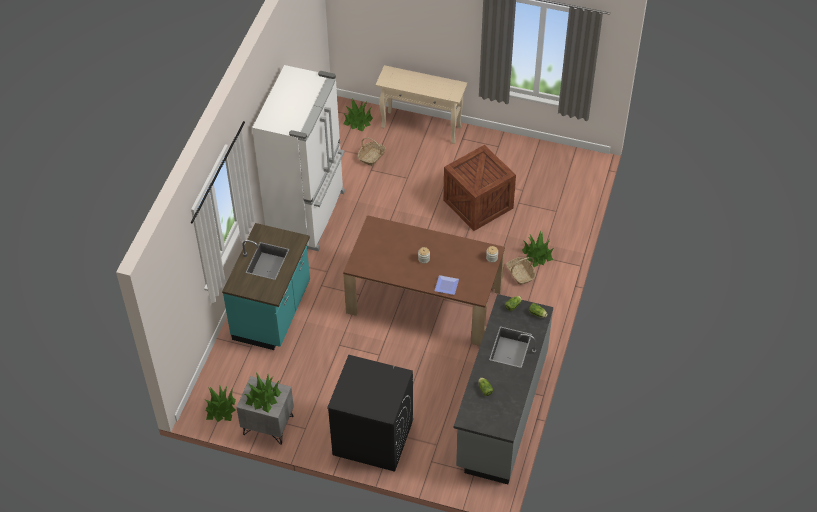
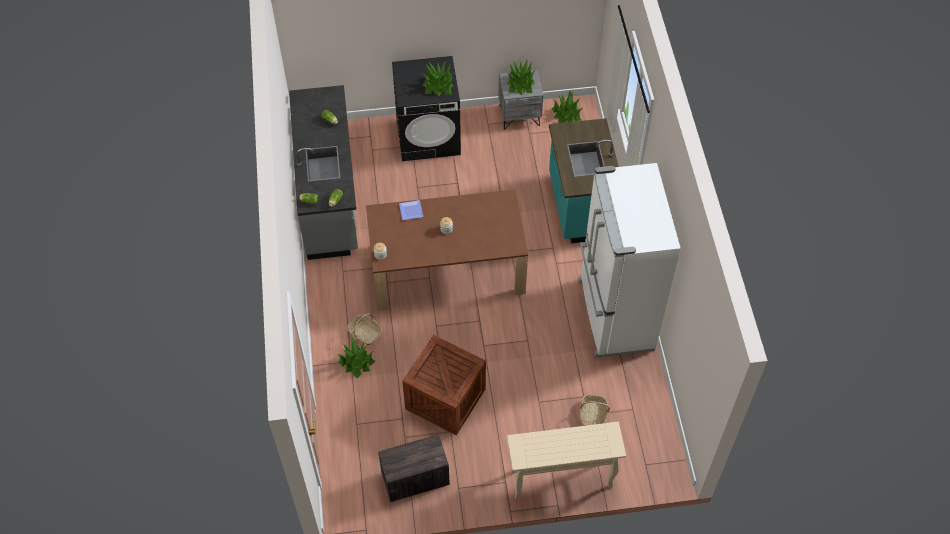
camera: 155 degrees right, 5 degrees up
(358, 120) = (638, 458): potted plant -> potted plant (438, 85)
(527, 162) = (414, 478): none -> crate

